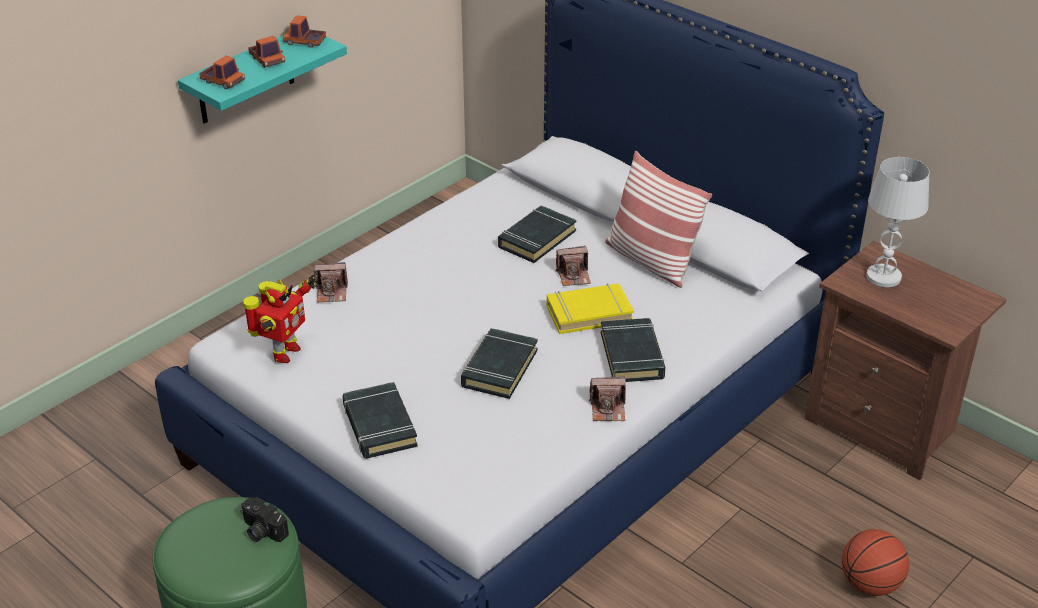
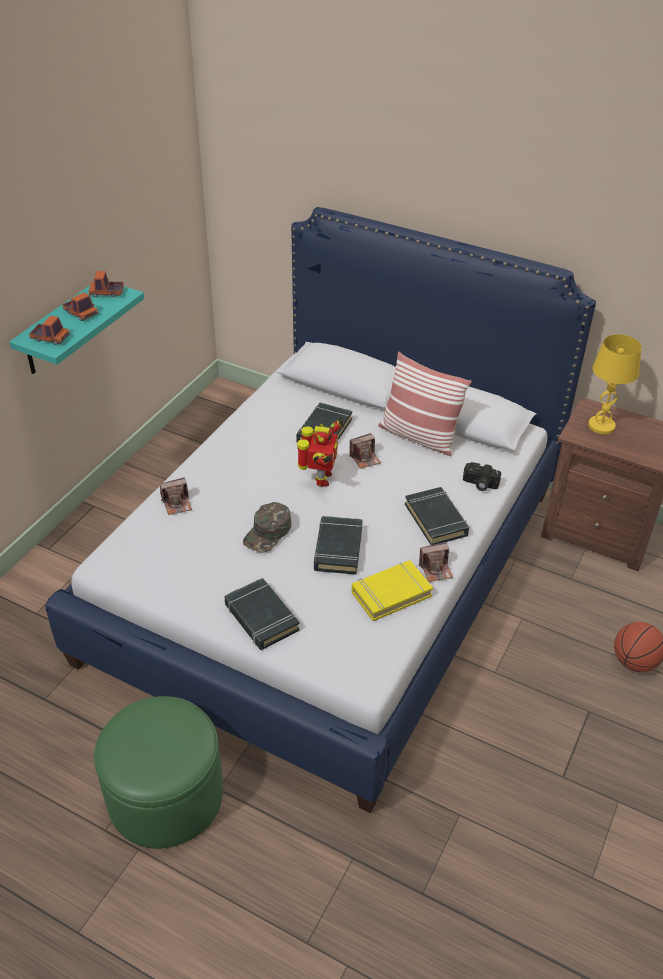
camera: 15 degrees left, 5 degrees up
(261, 531) = (184, 726): camera -> camera (479, 484)
(283, 353) = (157, 566): toy robot -> toy robot (321, 479)
(423, 338) = (268, 532): none -> green cap
(589, 313) = (389, 489): yellow book -> yellow book (391, 594)
(884, 277) = (601, 425): white table lamp -> yellow table lamp

